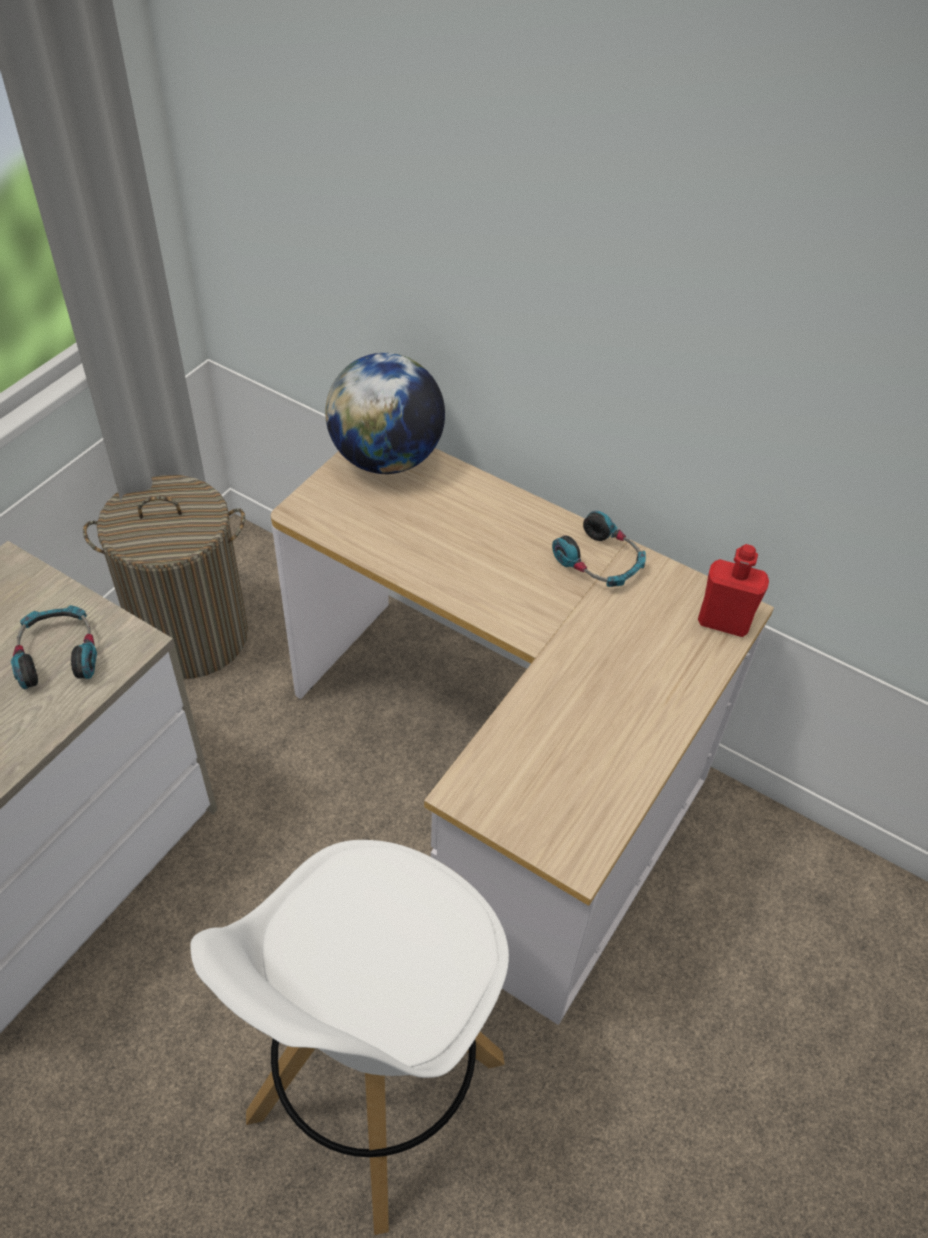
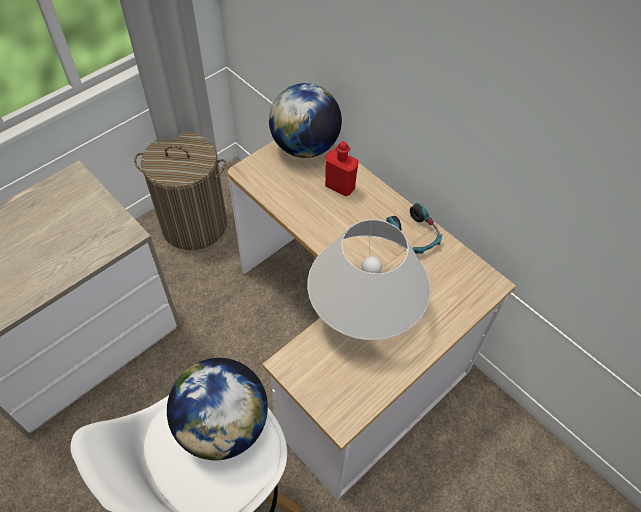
camera: 15 degrees right, 5 degrees up
(58, 654) = (85, 233): headphones -> none
(390, 908) = (223, 425): none -> globe
(559, 686) = (364, 310): none -> white table lamp
(723, 622) = (480, 289): red bottle -> red bottle (340, 186)

